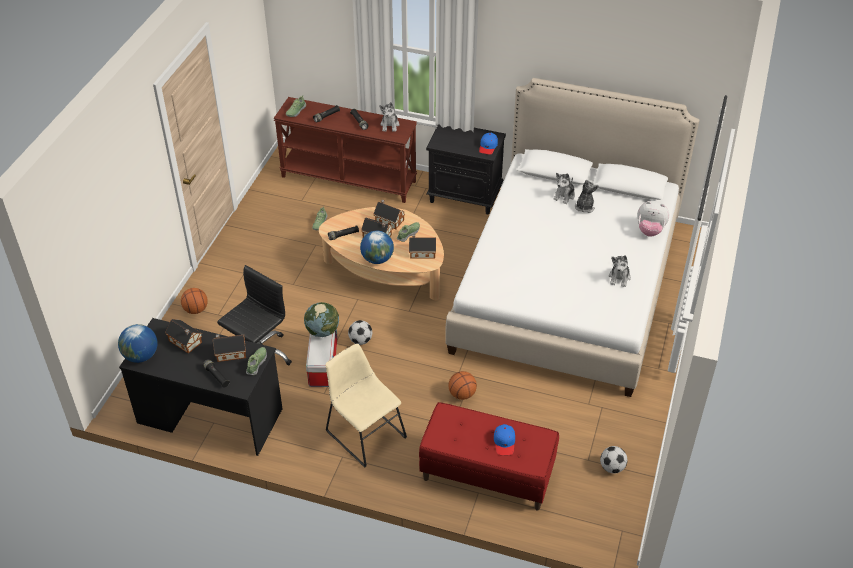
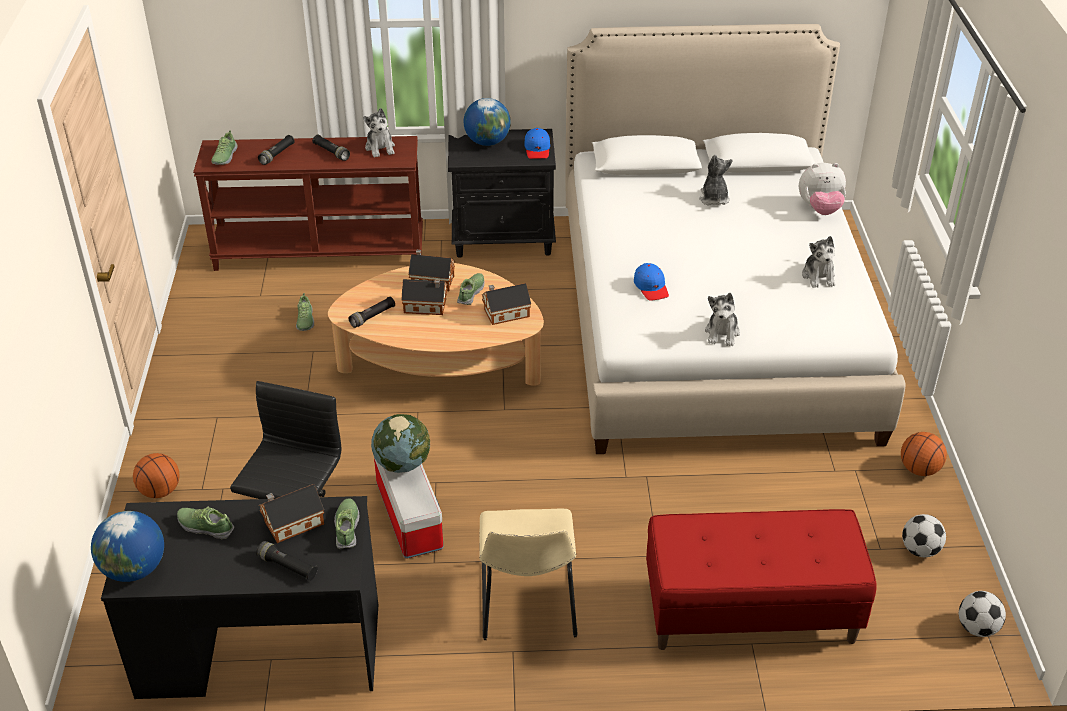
camera: 20 degrees left, 5 degrees down
(186, 342) = (206, 526): toy house -> shoe
(360, 341) = (452, 470): football -> football (977, 628)
(364, 432) = (528, 604): beige chair -> beige chair turned 120 degrees counterclockwise
(377, 259) = (443, 337): globe -> globe (487, 142)
(462, 394) = (647, 506): basketball -> basketball (919, 469)
(504, 442) = (786, 547): blue cap -> blue cap (651, 287)
(564, 196) = (678, 191): plush toy -> plush toy (722, 333)

